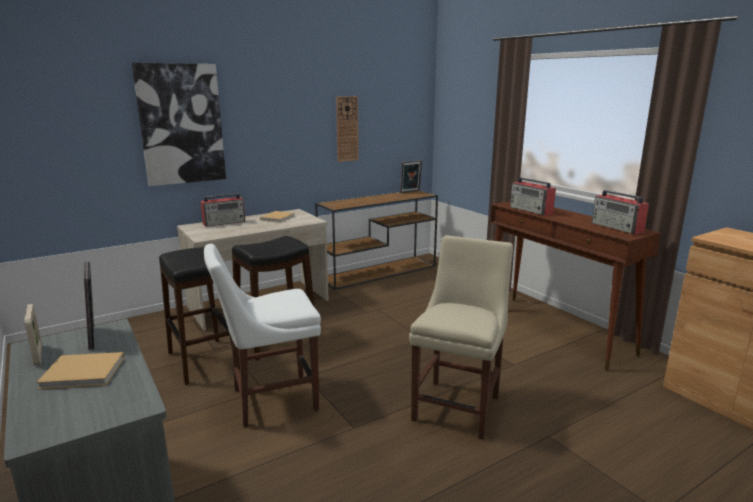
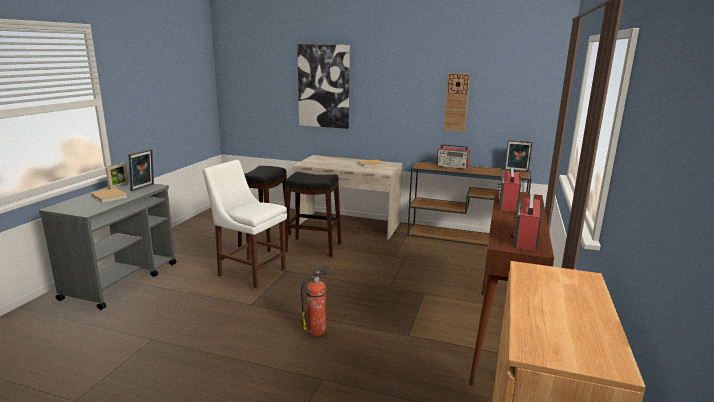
camera: 50 degrees right, 0 degrees up
(225, 222) = (337, 159): radio -> radio (452, 167)
(458, 405) = (317, 330): beige chair -> fire extinguisher

